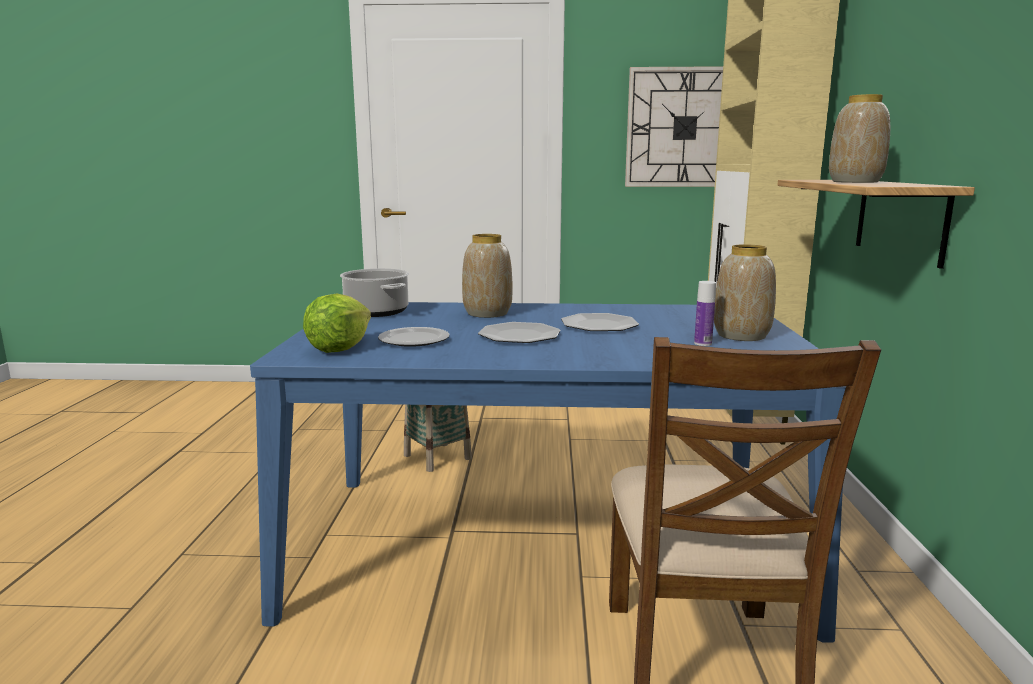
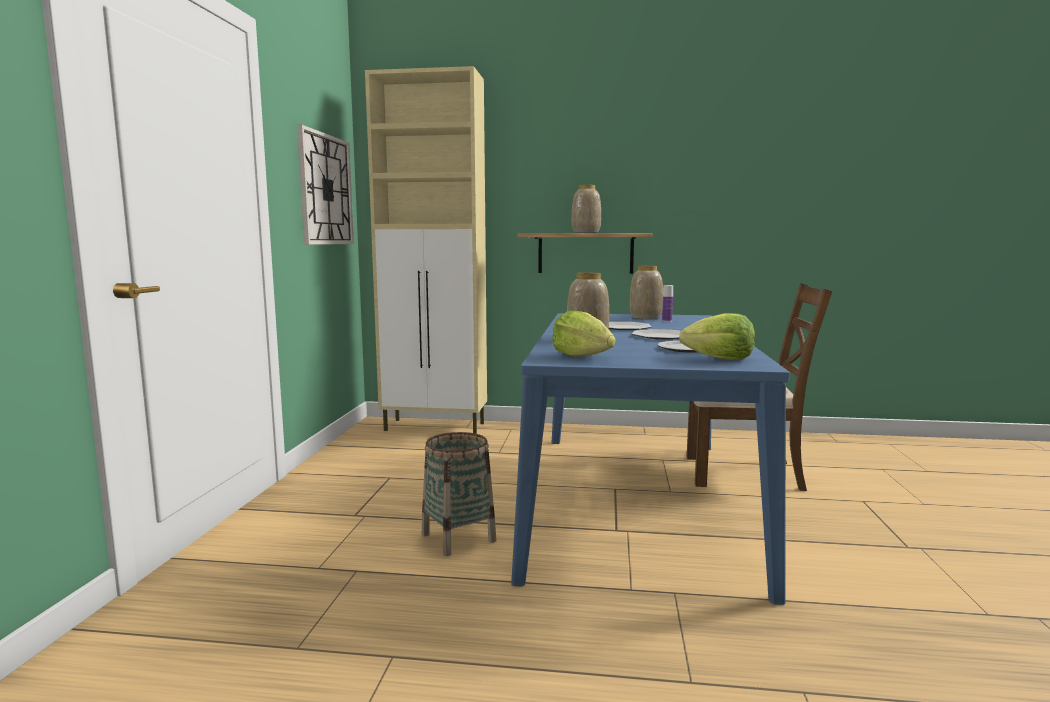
camera: 85 degrees left, 5 degrees down
(377, 312) = (582, 356): cooking pot -> lettuce

